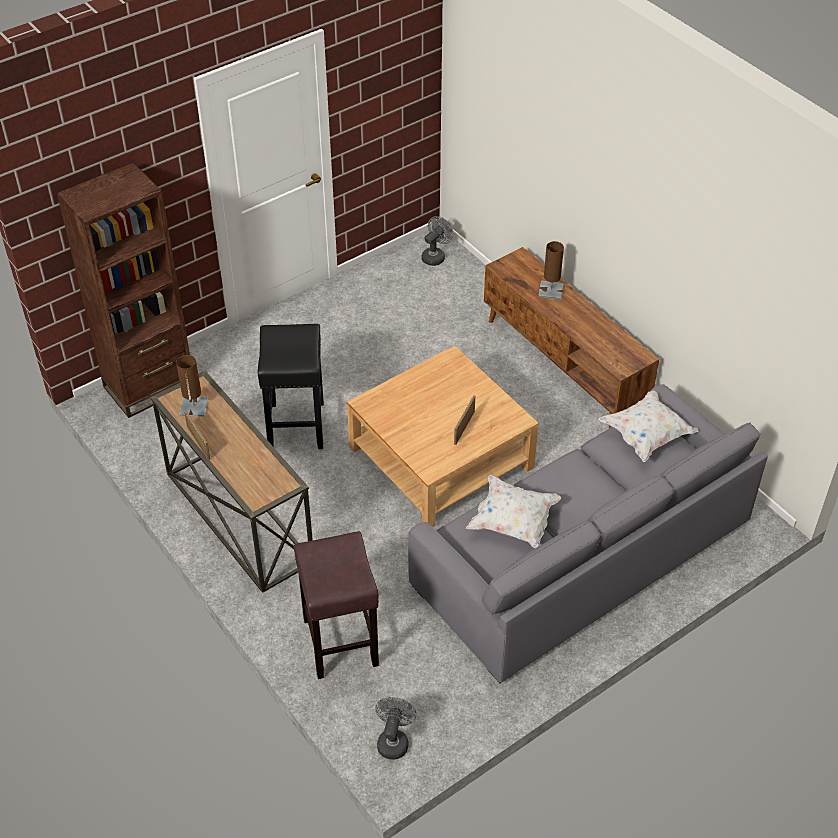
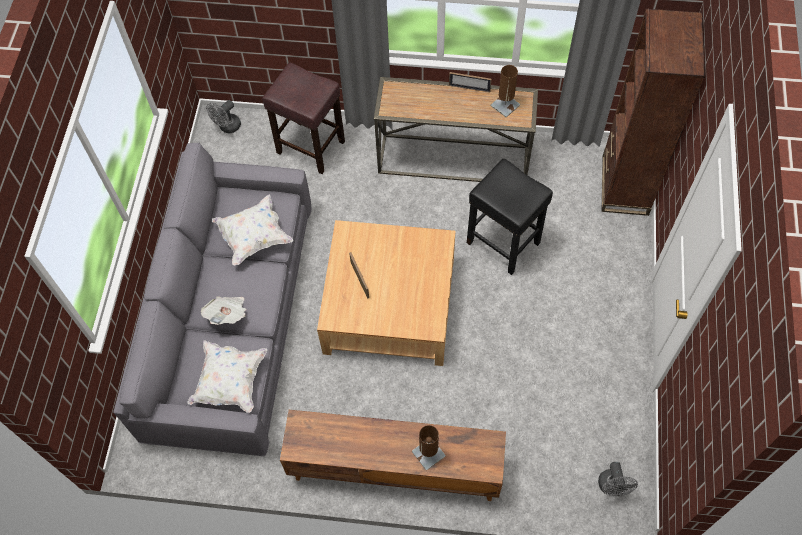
camera: 135 degrees right, 15 degrees up
(393, 740) = (227, 127): grey fan -> grey fan turned 75 degrees clockwise
(600, 481) = (228, 314): none -> newspaper

